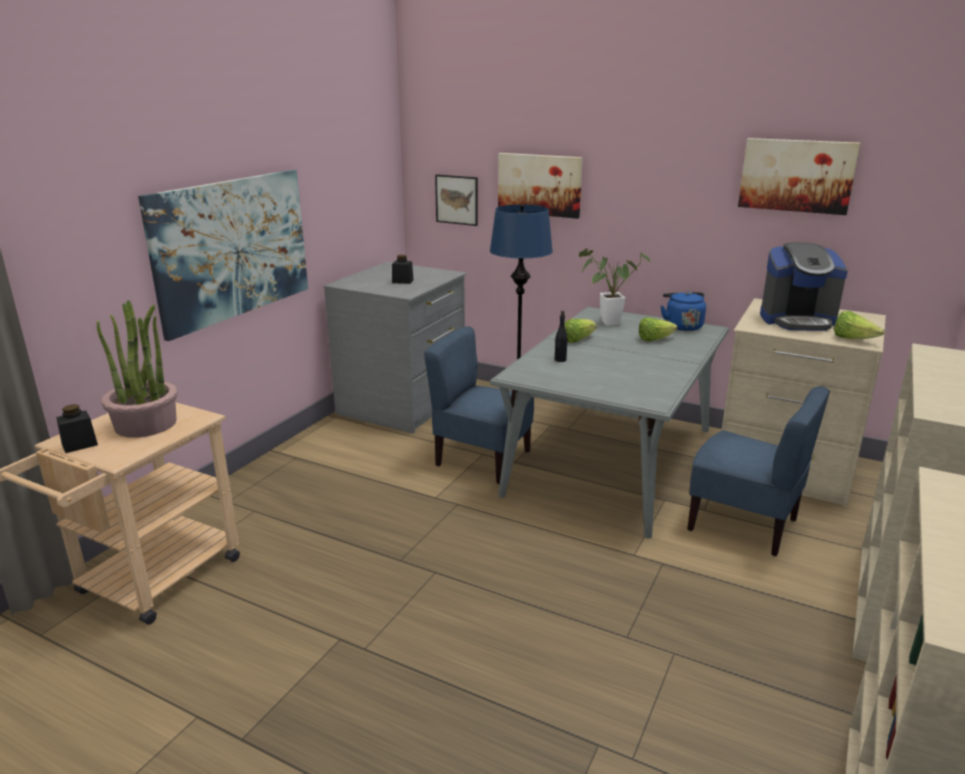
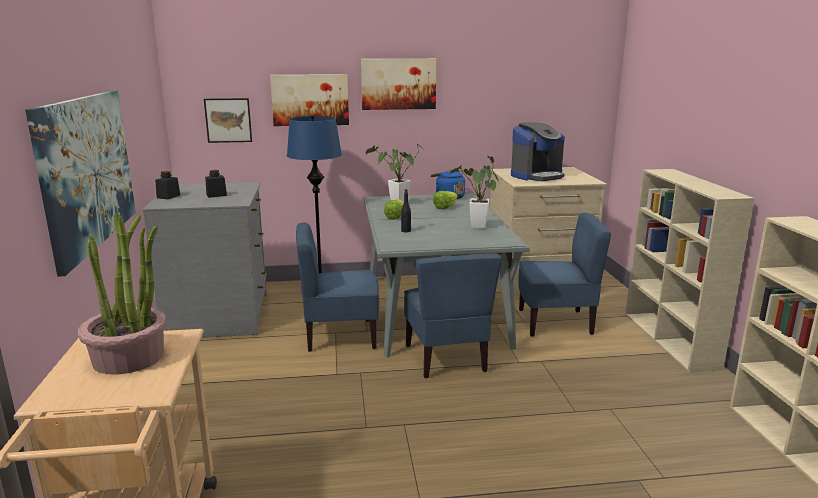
camera: 35 degrees left, 5 degrees down
(79, 444) = (82, 395): black jar -> black jar (168, 196)
(559, 521) = (447, 358): none -> blue chair
(647, 375) = (478, 228): none -> potted plant
(796, 175) = (508, 77): picture -> picture (398, 84)
(852, 339) = (582, 180): lettuce -> none

